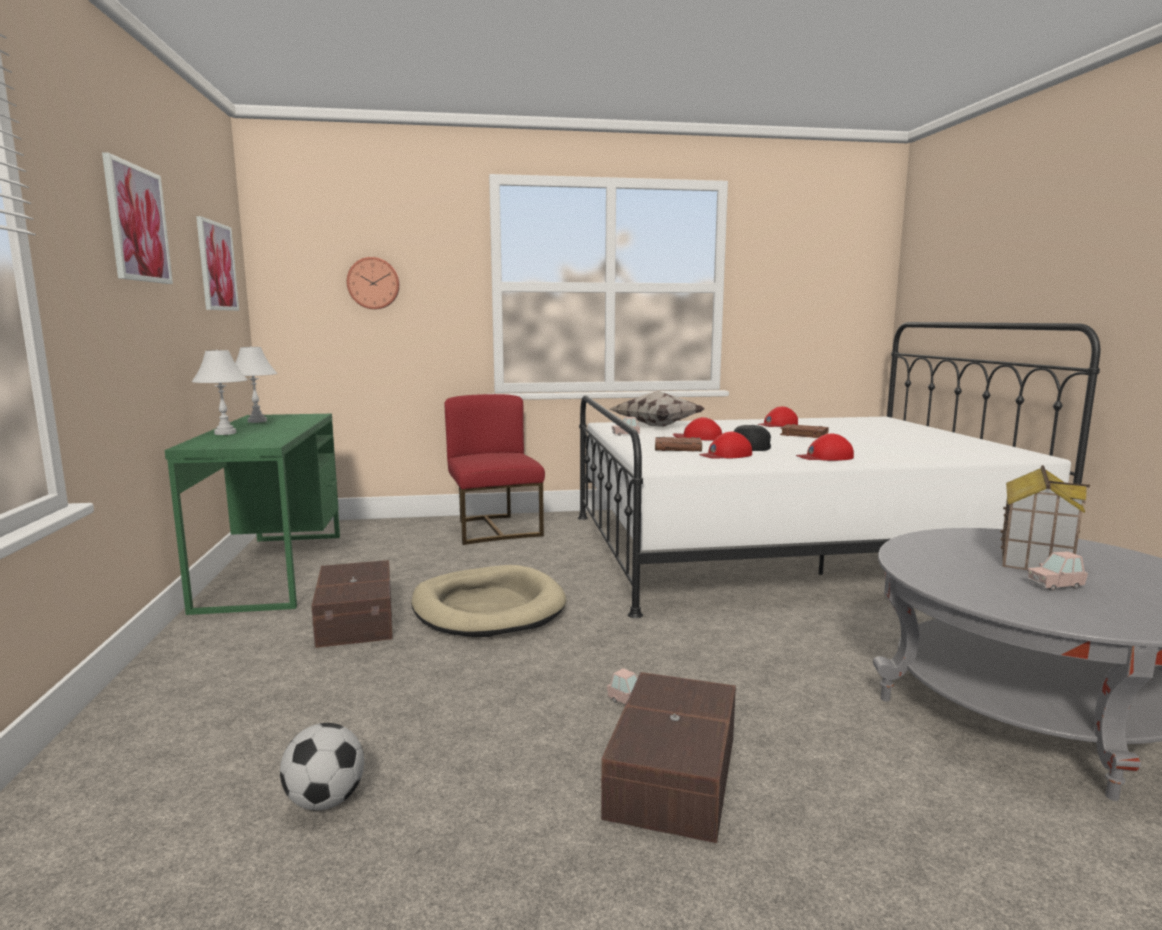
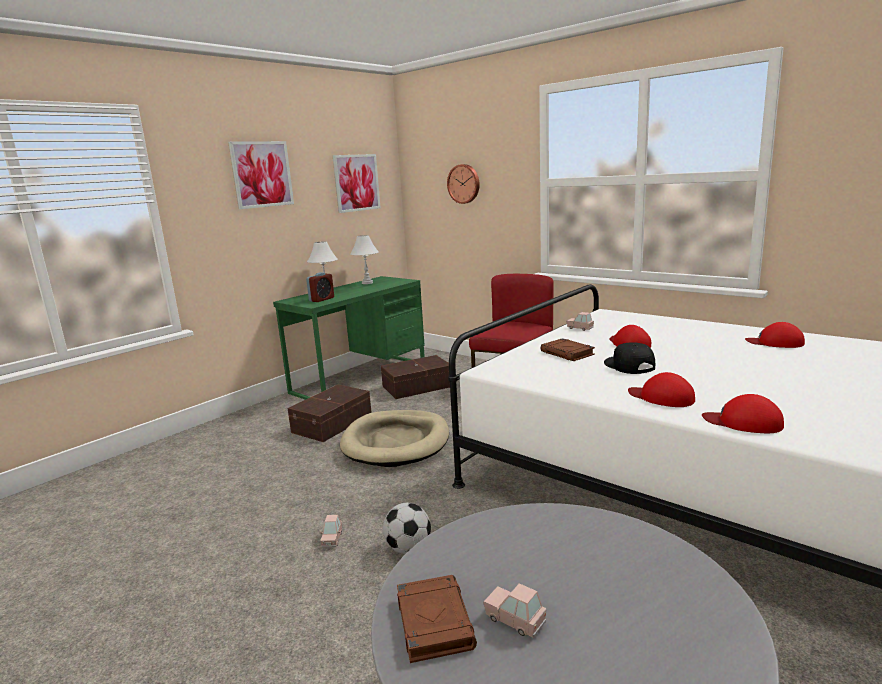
camera: 50 degrees right, 5 degrees up
(257, 439) = (321, 299): none -> alarm clock
(324, 801) = (161, 511): football -> football (408, 548)
(656, 425) = (642, 322): pillow -> none
(669, 776) = (259, 591): brown storage box -> brown storage box (416, 386)
(726, 455) = (579, 370): red cap -> red cap (743, 422)
(803, 435) = (752, 362): brown book -> brown book (433, 621)
(1033, 556) = (608, 588): toy house -> none

